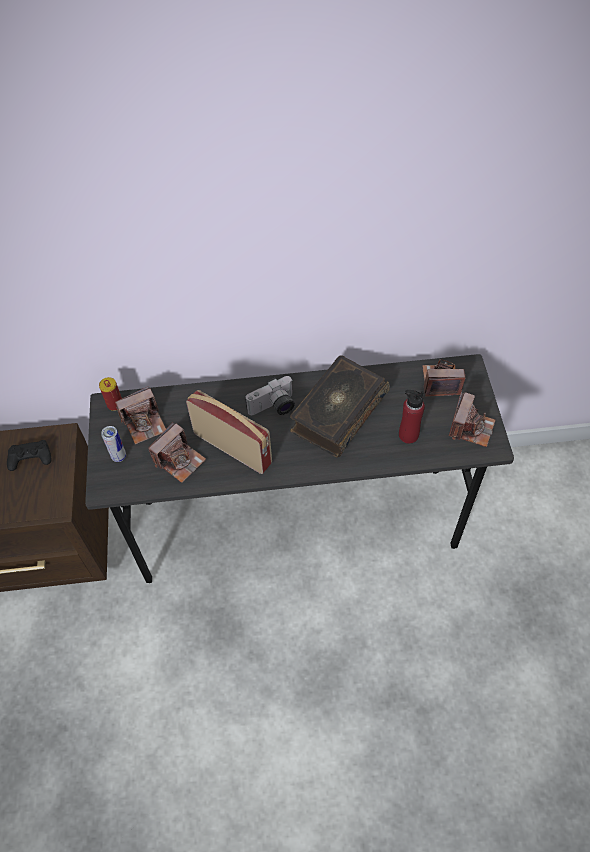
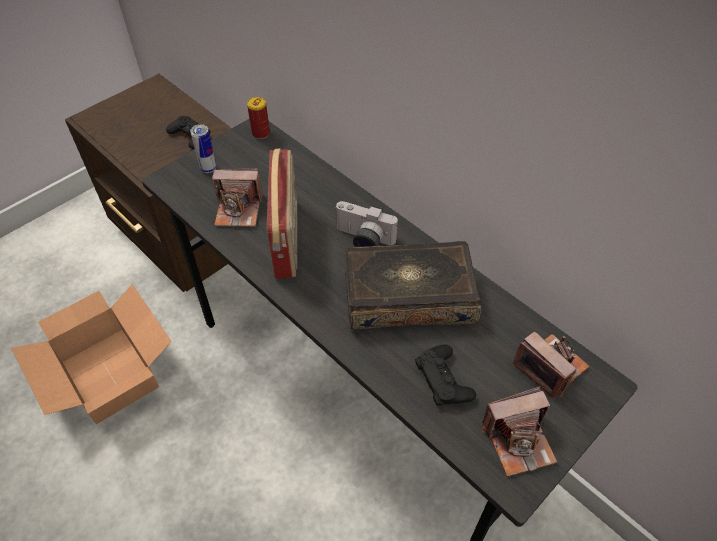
camera: 50 degrees right, 5 degrees down
(127, 680) = (110, 373): none -> cardboard box
(144, 423) = (258, 163): camera -> none
(408, 435) = (443, 379): red bottle -> black game controller

